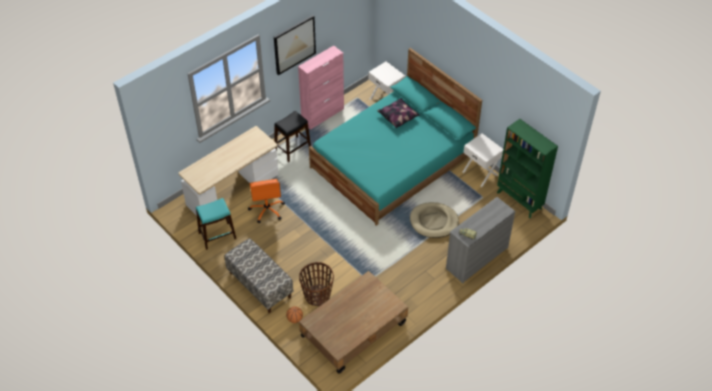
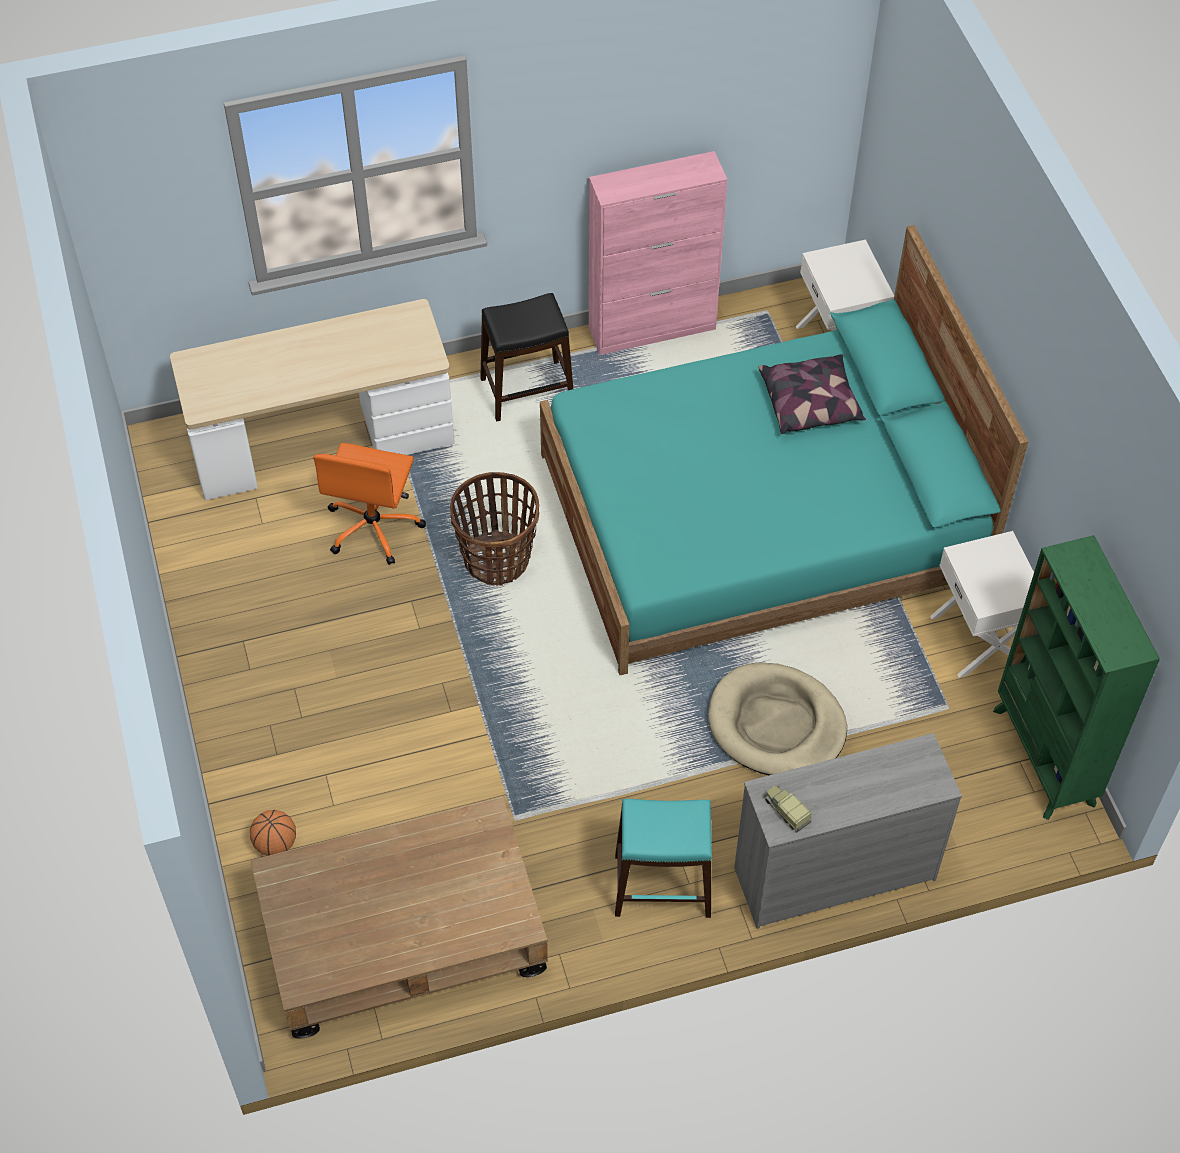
camera: 25 degrees right, 5 degrees up
(217, 236) = (218, 548): turquoise stool -> turquoise stool (663, 886)
(260, 285) = (243, 718): bench -> none
(294, 44) = (583, 115): picture -> none
(317, 295) = (365, 804): basket -> basket (497, 558)

